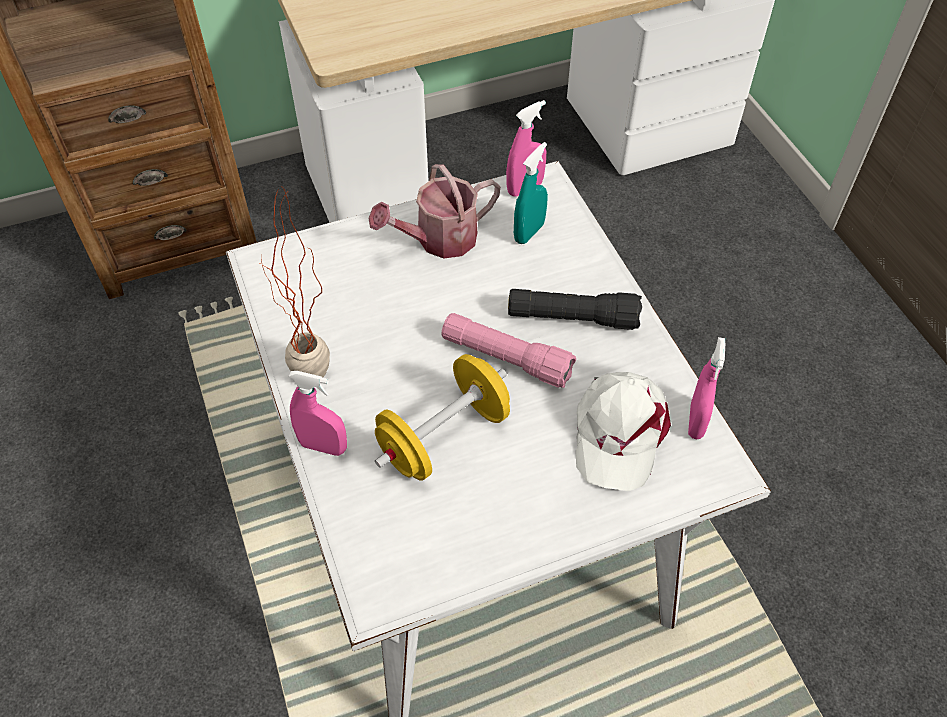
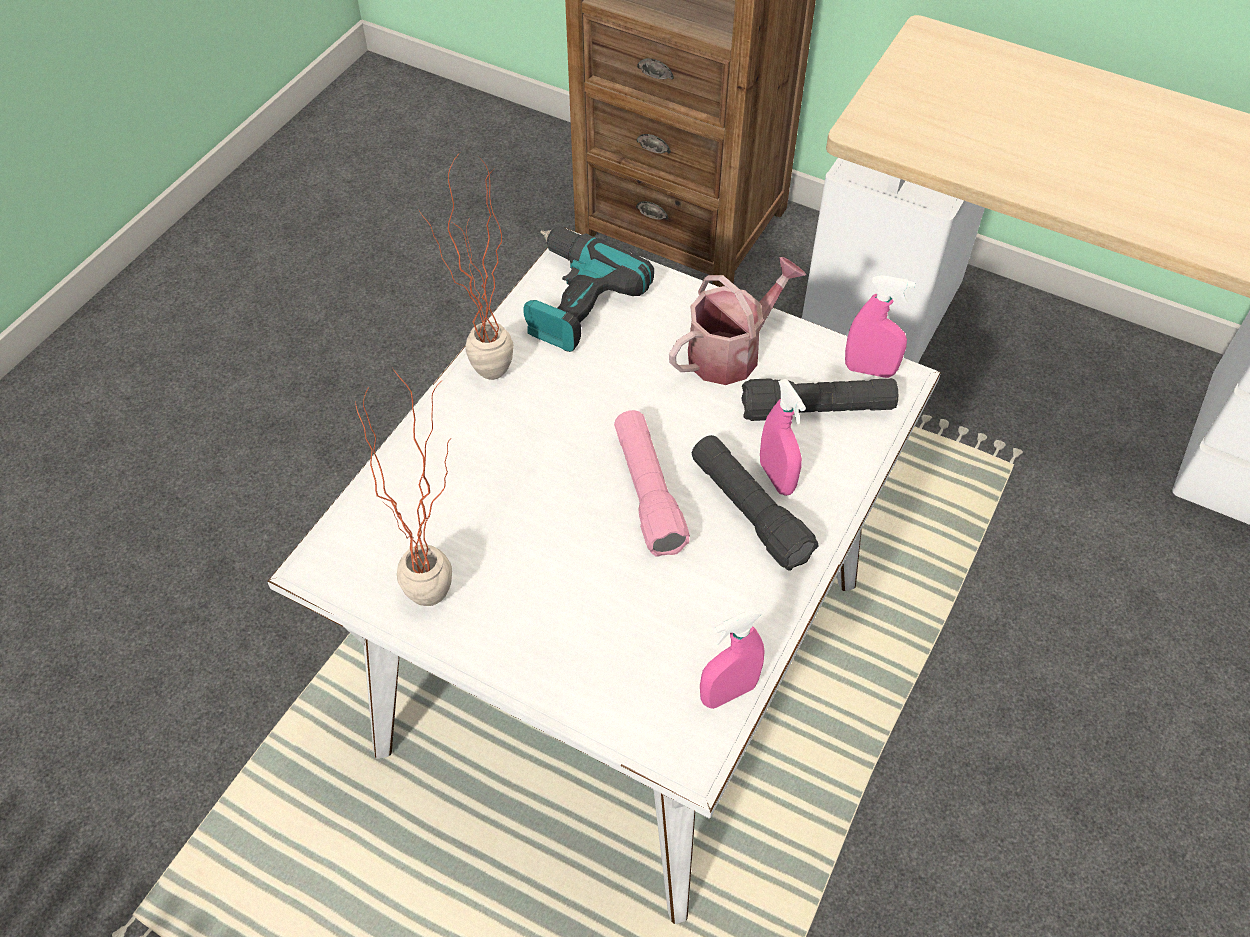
camera: 50 degrees right, 0 degrees up
(299, 289) = (573, 299): none -> power drill
(323, 446) = (431, 429): pink spray bottle -> pink spray bottle (776, 477)
(439, 240) = (731, 351): watering can -> watering can turned 120 degrees clockwise
(443, 437) = (518, 504): yellow dumbbell -> none
(475, 528) = (446, 590): none -> potted plant
(529, 232) = (817, 410): turquoise spray bottle -> black flashlight
(618, 433) = (650, 634): white cap -> none

